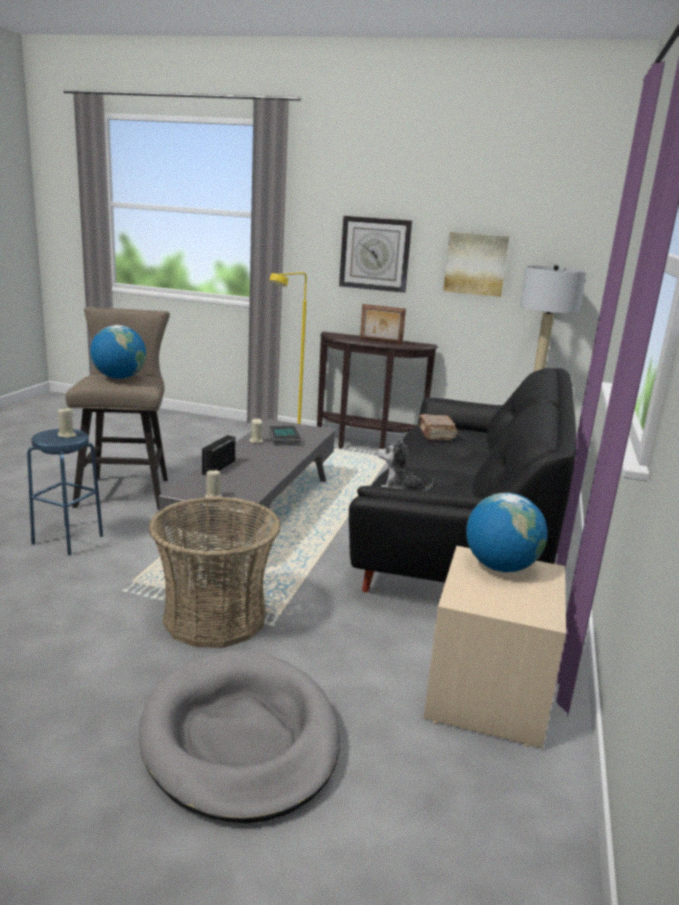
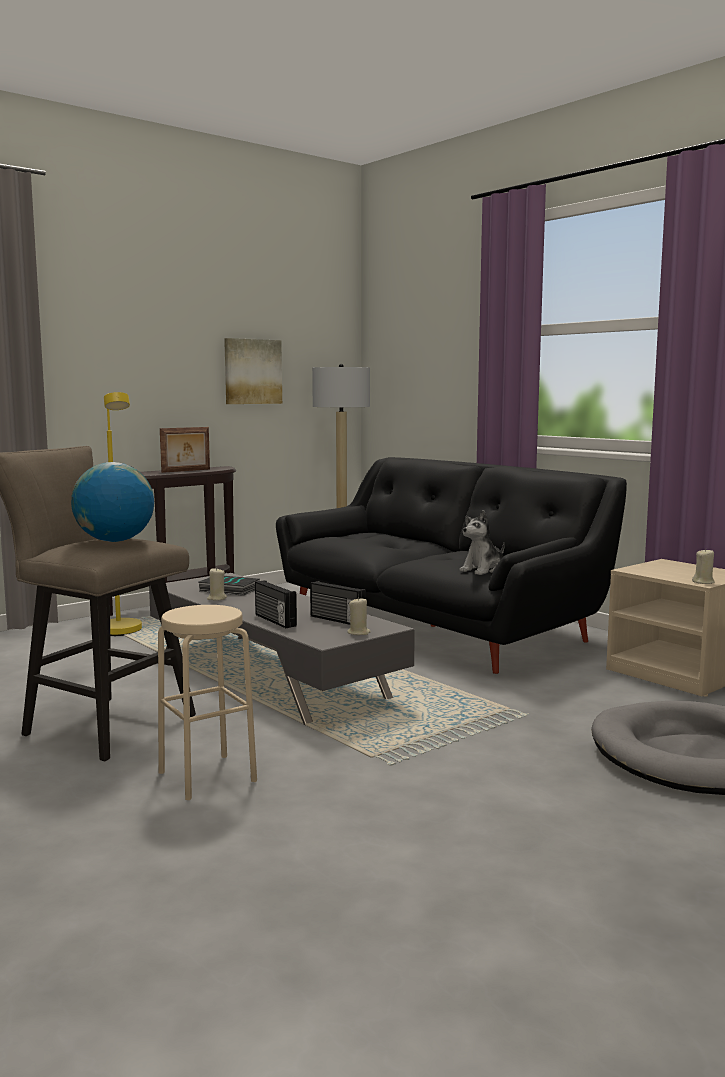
camera: 55 degrees left, 10 degrees down
(67, 435) = (203, 611): beige candle -> beige candle (703, 582)
(68, 539) = (207, 776): blue stool -> beige stool
(215, 617) = (490, 733): basket -> none
(240, 484) = (337, 620): none -> radio
(375, 254) = (147, 369): wall clock -> none
(436, 434) = (353, 540): brown book -> none
(500, 567) = (655, 568): globe -> none

